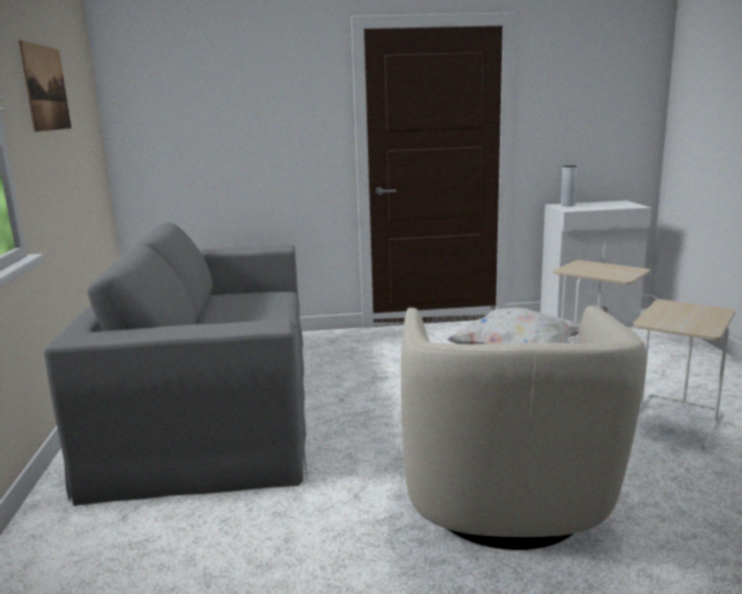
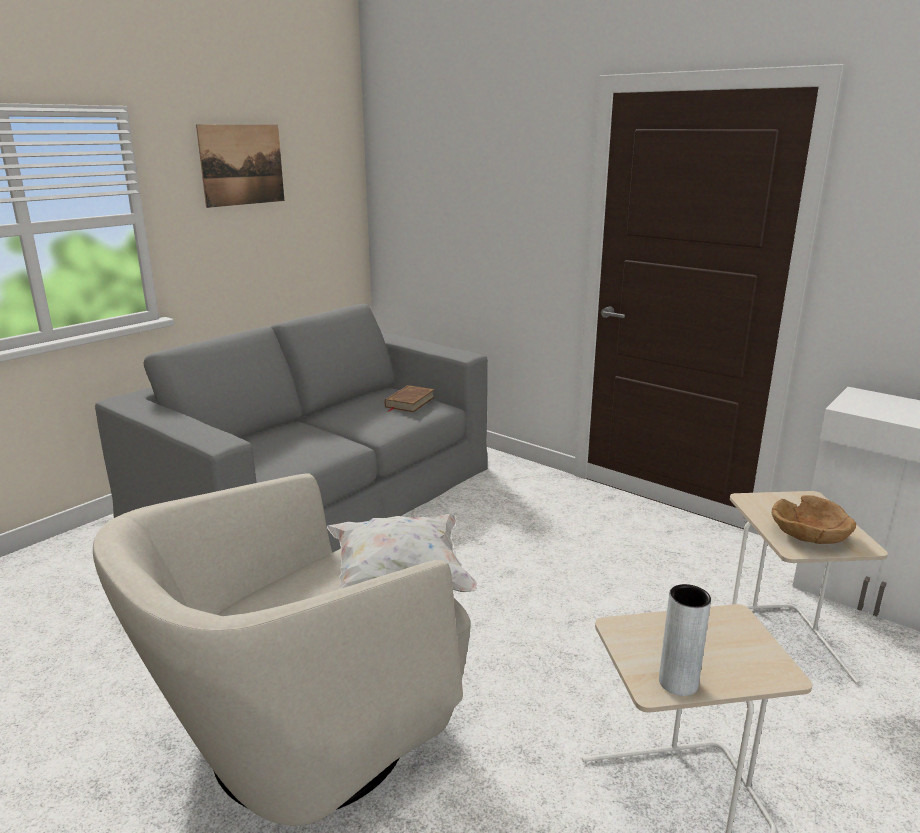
camera: 45 degrees right, 5 degrees up
(258, 295) = (409, 402): none -> brown book
(567, 205) = (875, 398): grey vase -> grey vase (678, 683)
(616, 273) = (810, 535): none -> brown bowl

